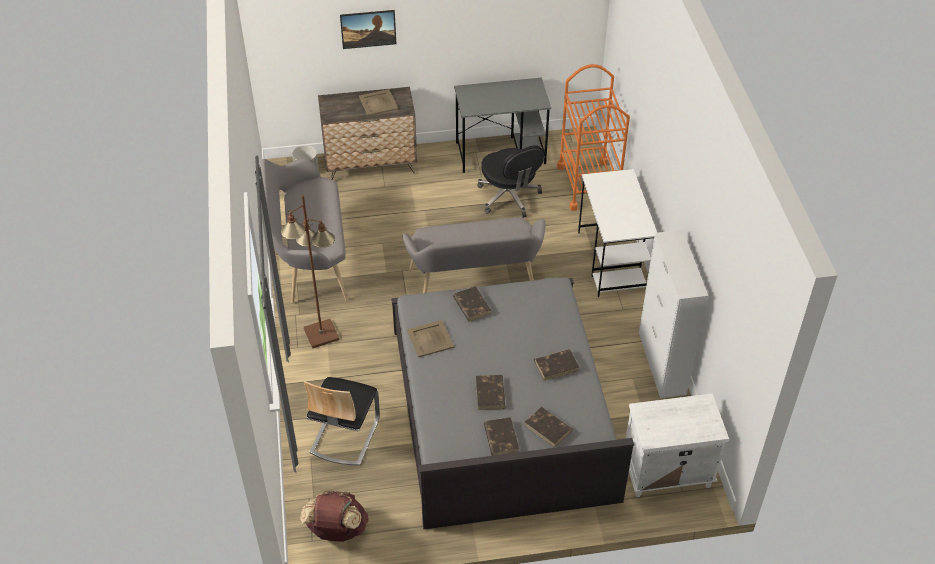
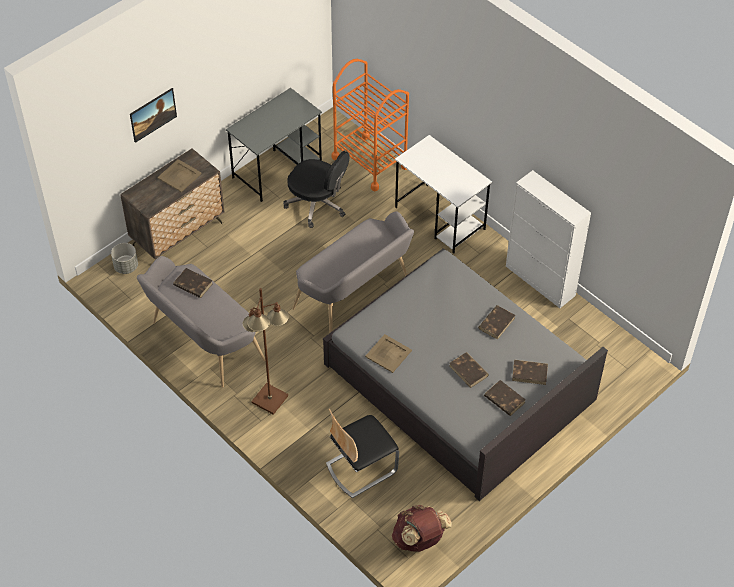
camera: 35 degrees left, 5 degrees up
(344, 435) = (361, 467): chair -> chair turned 75 degrees clockwise
(471, 305) = (395, 310): brown book -> brown book (193, 284)
(666, 472) = (607, 361): white nightstand -> none

